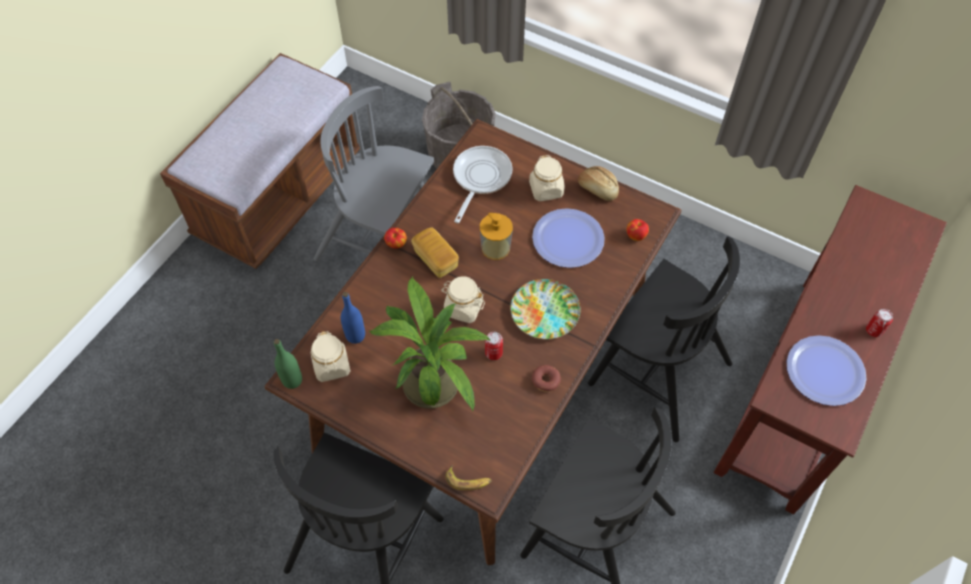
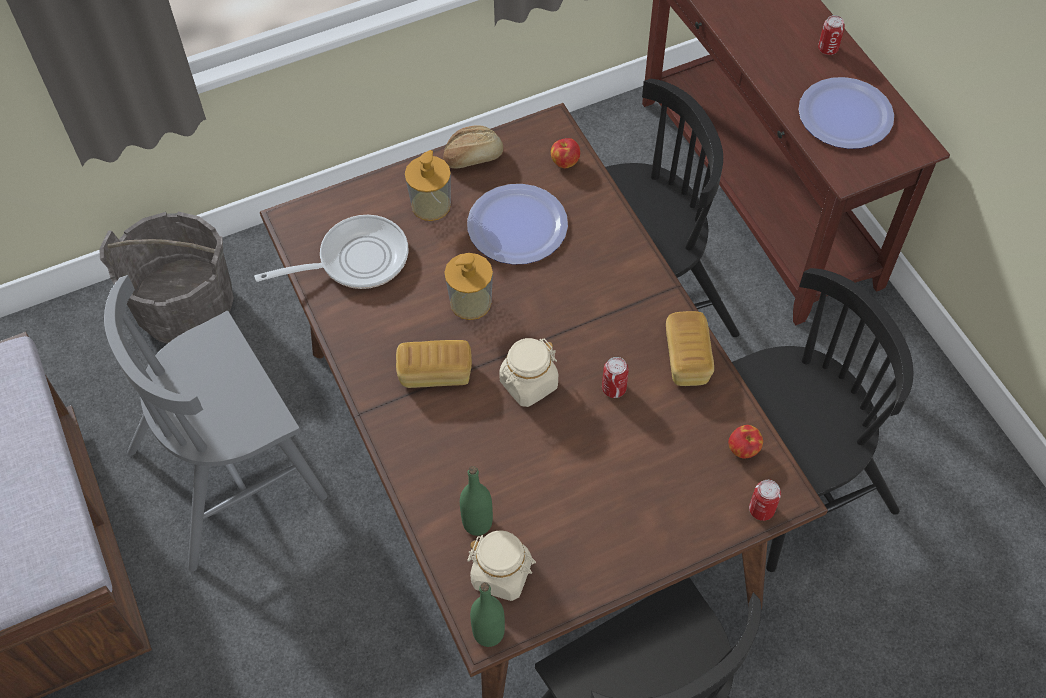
camera: 55 degrees left, 0 degrees up
(355, 335) = (477, 523): blue bottle -> green bottle
(396, 244) = (377, 403): apple -> apple (743, 449)
(432, 378) = (600, 471): potted plant -> none
(468, 480) = (761, 510): banana -> can
(480, 178) = (356, 260): frying pan -> frying pan turned 105 degrees clockwise
(545, 312) = (597, 305): plate -> none
(545, 380) = (687, 358): donut -> bread
(546, 190) = (431, 205): beige jar -> soap dispenser

